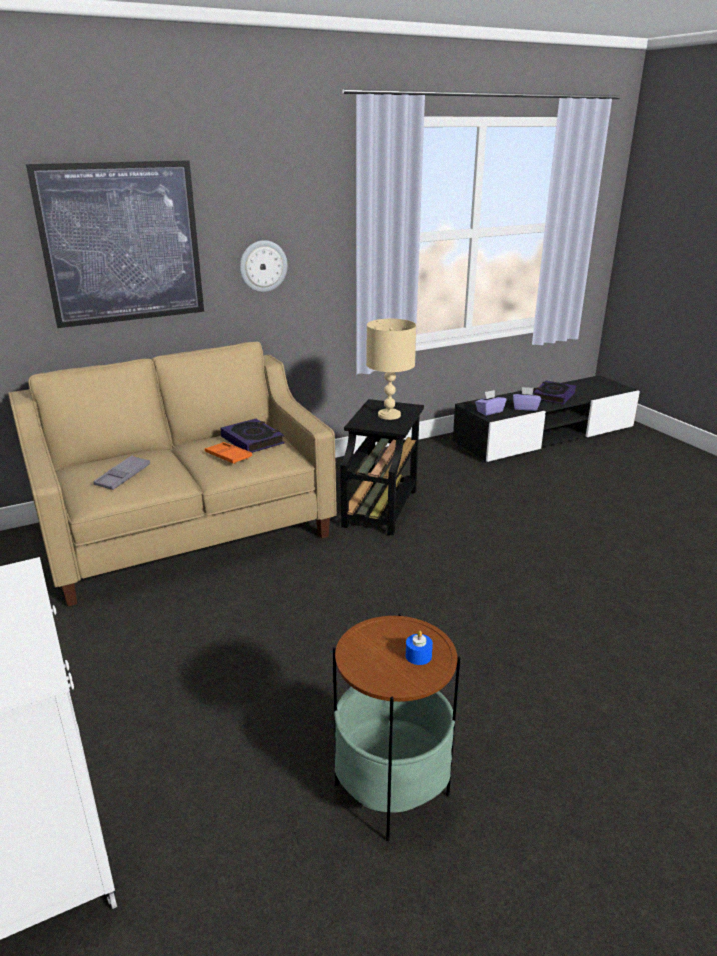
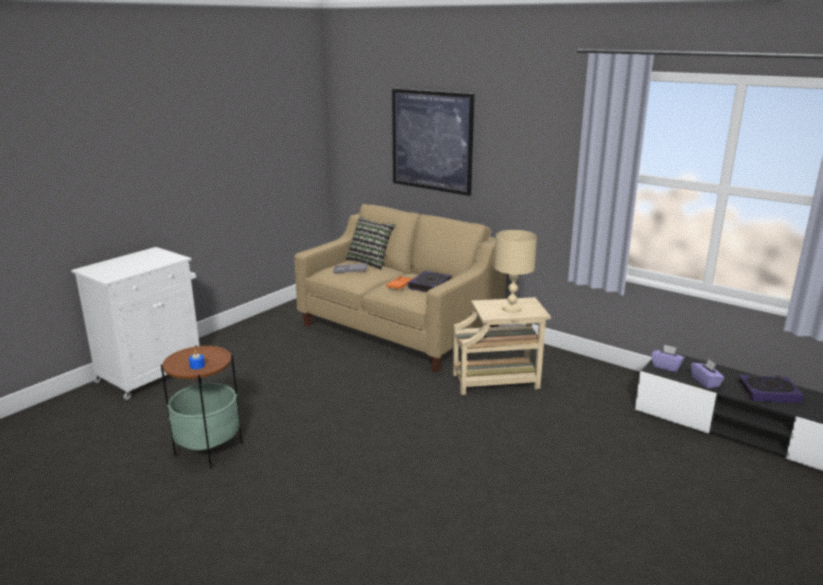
camera: 65 degrees right, 5 degrees down
(103, 458) = (370, 262): none -> pillow
(263, 266) = (514, 174): wall clock -> none
(381, 507) = (498, 381): black side table -> beige side table

